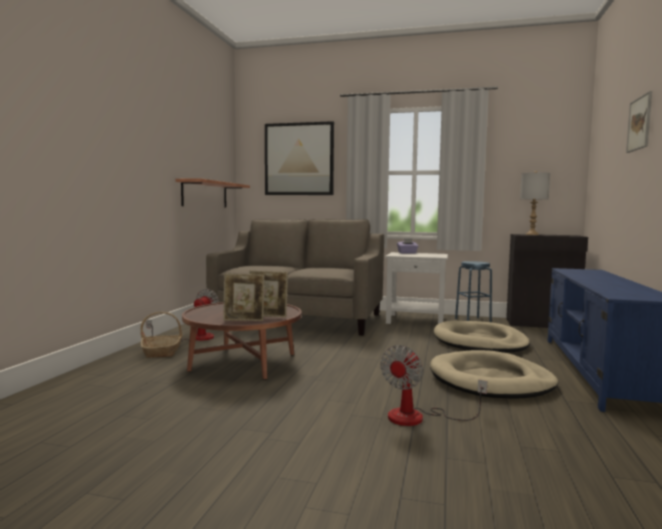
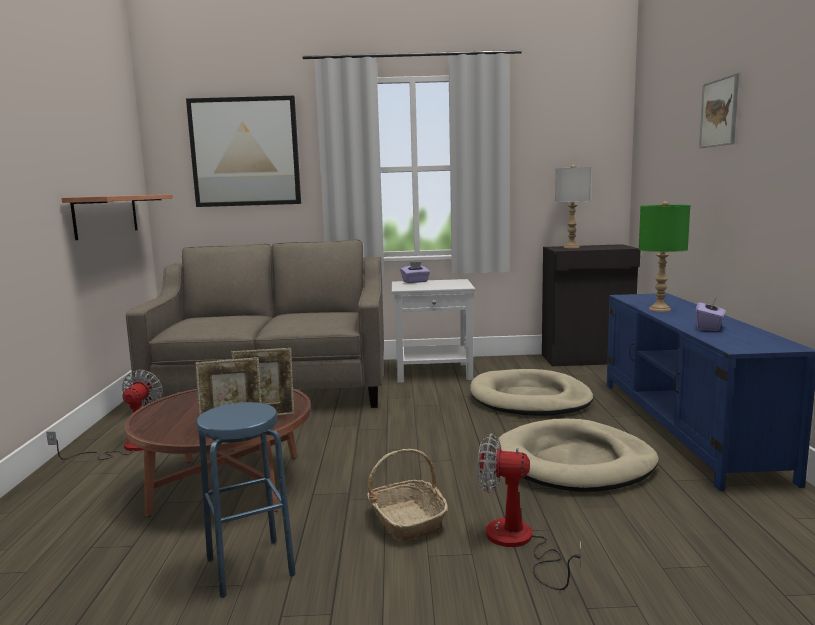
camera: 15 degrees left, 5 degrees up
(162, 351) = (87, 482): basket -> basket (406, 520)
(418, 417) = (518, 543): fan -> fan turned 90 degrees clockwise
(472, 321) = (504, 364): blue stool -> blue stool (250, 567)
(583, 276) = (660, 309): none -> green table lamp
(612, 286) = (709, 327): none -> purple tissue box

